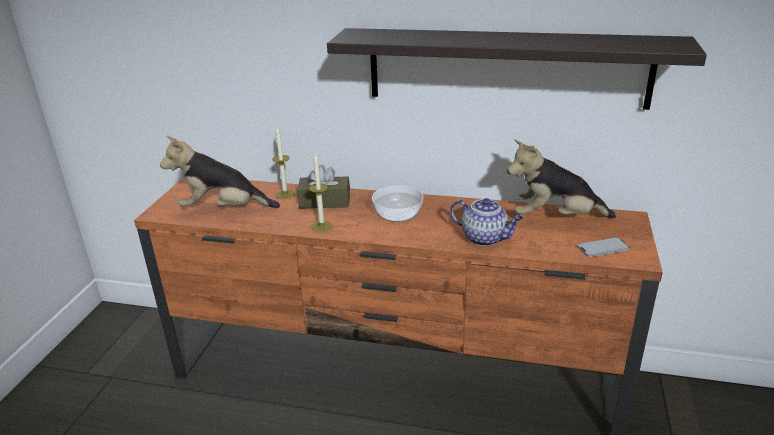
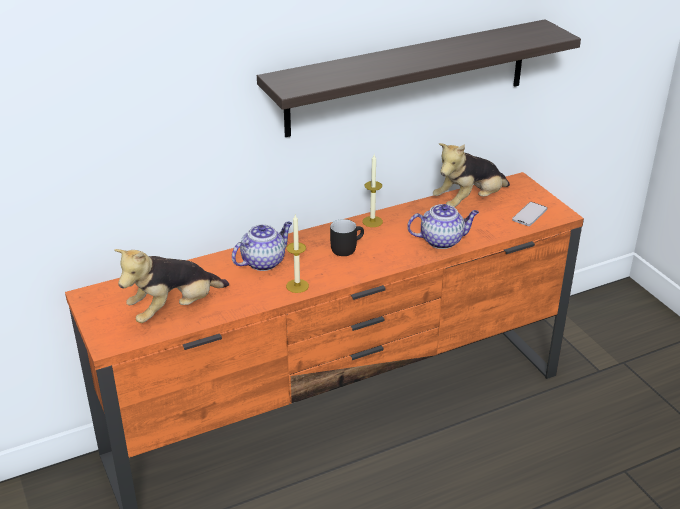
camera: 40 degrees left, 5 degrees up
(285, 194) = (213, 269): candle -> candle (372, 221)
(325, 201) = (264, 261): brown tissue box -> teapot
(397, 214) = (346, 248): bowl -> black mug

